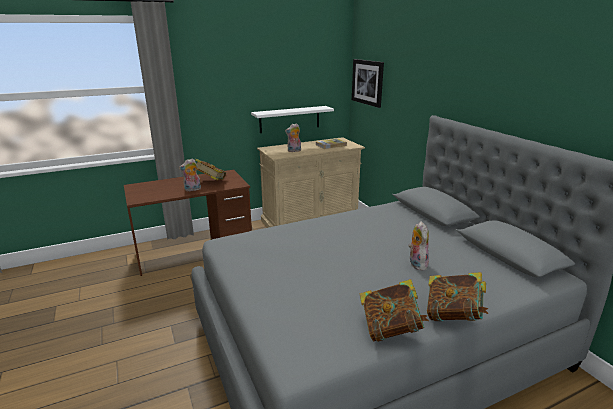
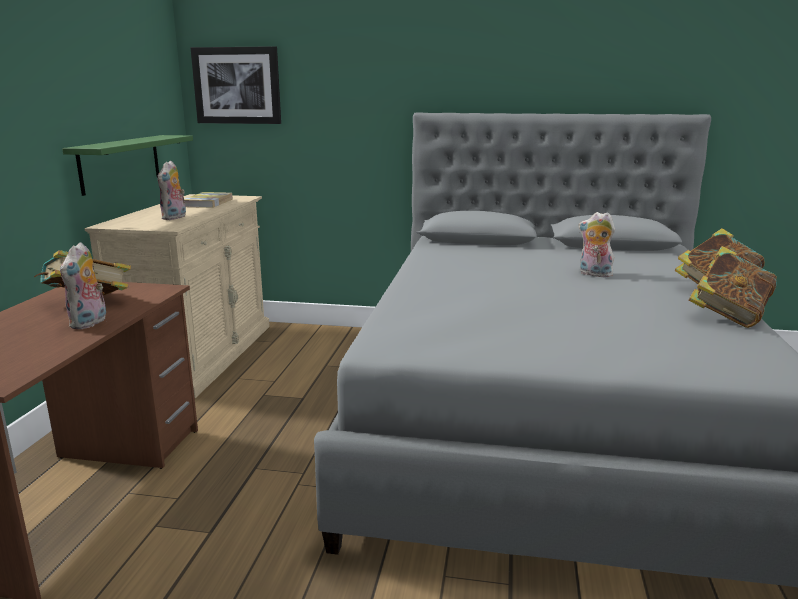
camera: 55 degrees left, 5 degrees down
(289, 119) = (120, 163): white shelf -> green shelf

